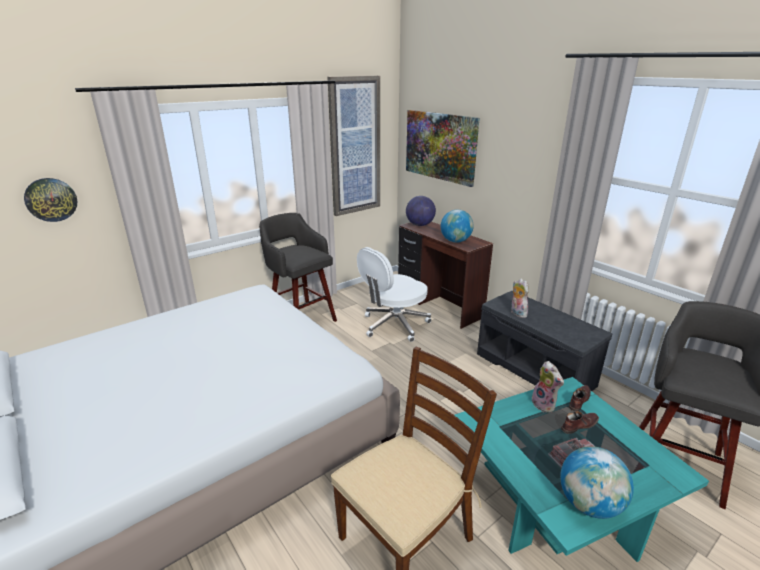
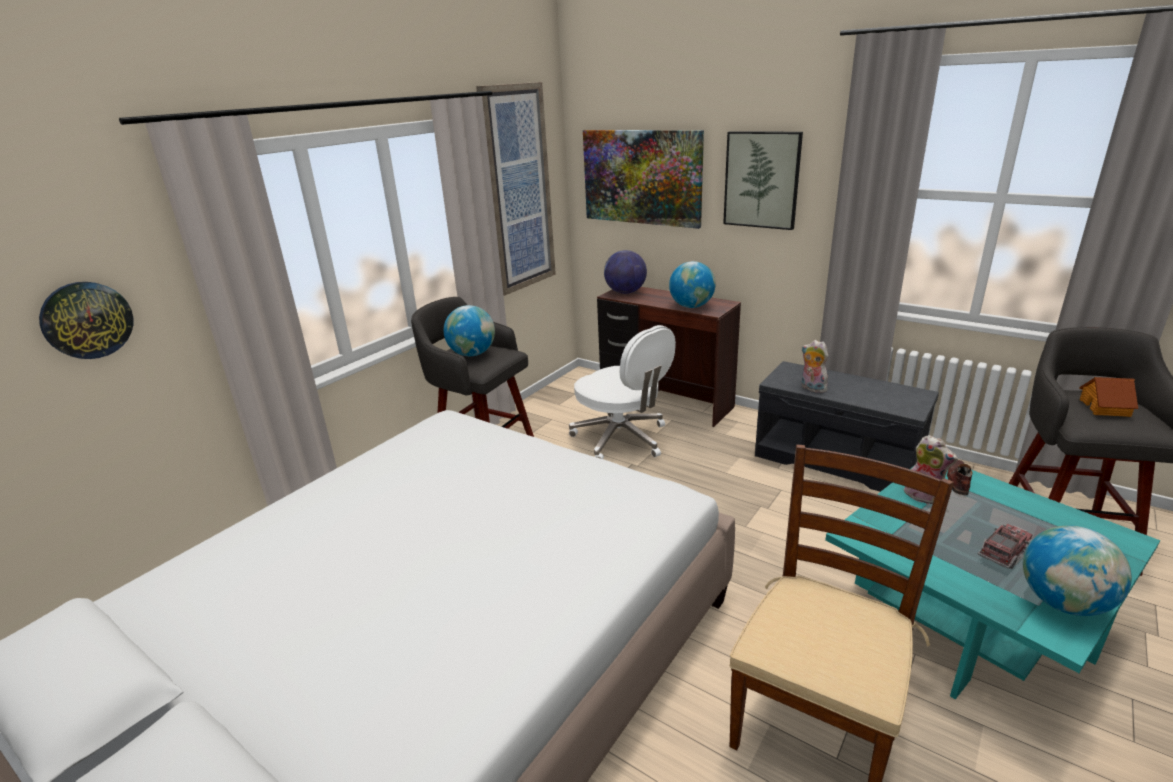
camera: 15 degrees left, 0 degrees up
(296, 251) = (472, 354): none -> globe
(394, 325) = (622, 439): white office chair -> white office chair turned 75 degrees counterclockwise
(513, 157) = (762, 180): none -> picture
(578, 425) = (980, 511): brown shoe -> none
(712, 369) = (1105, 408): none -> toy house

